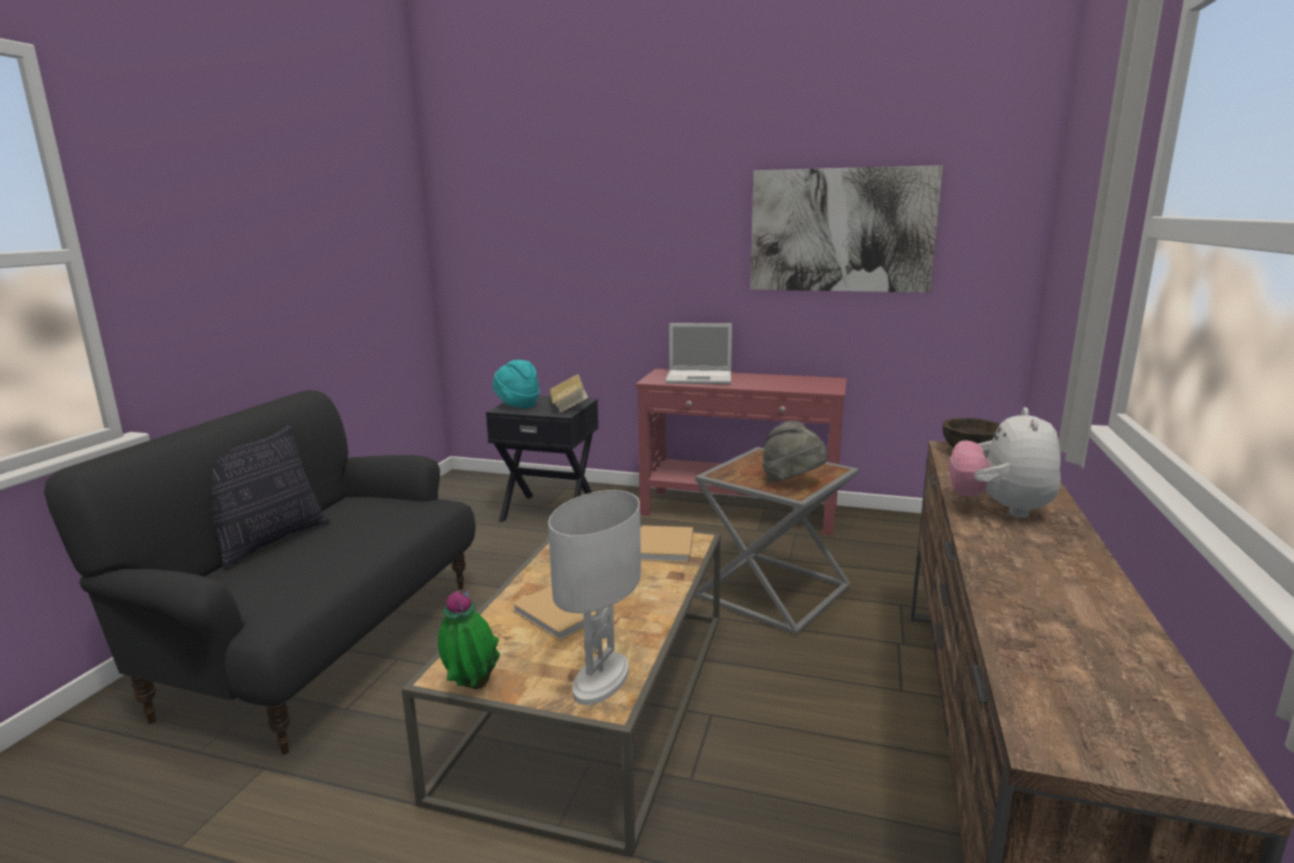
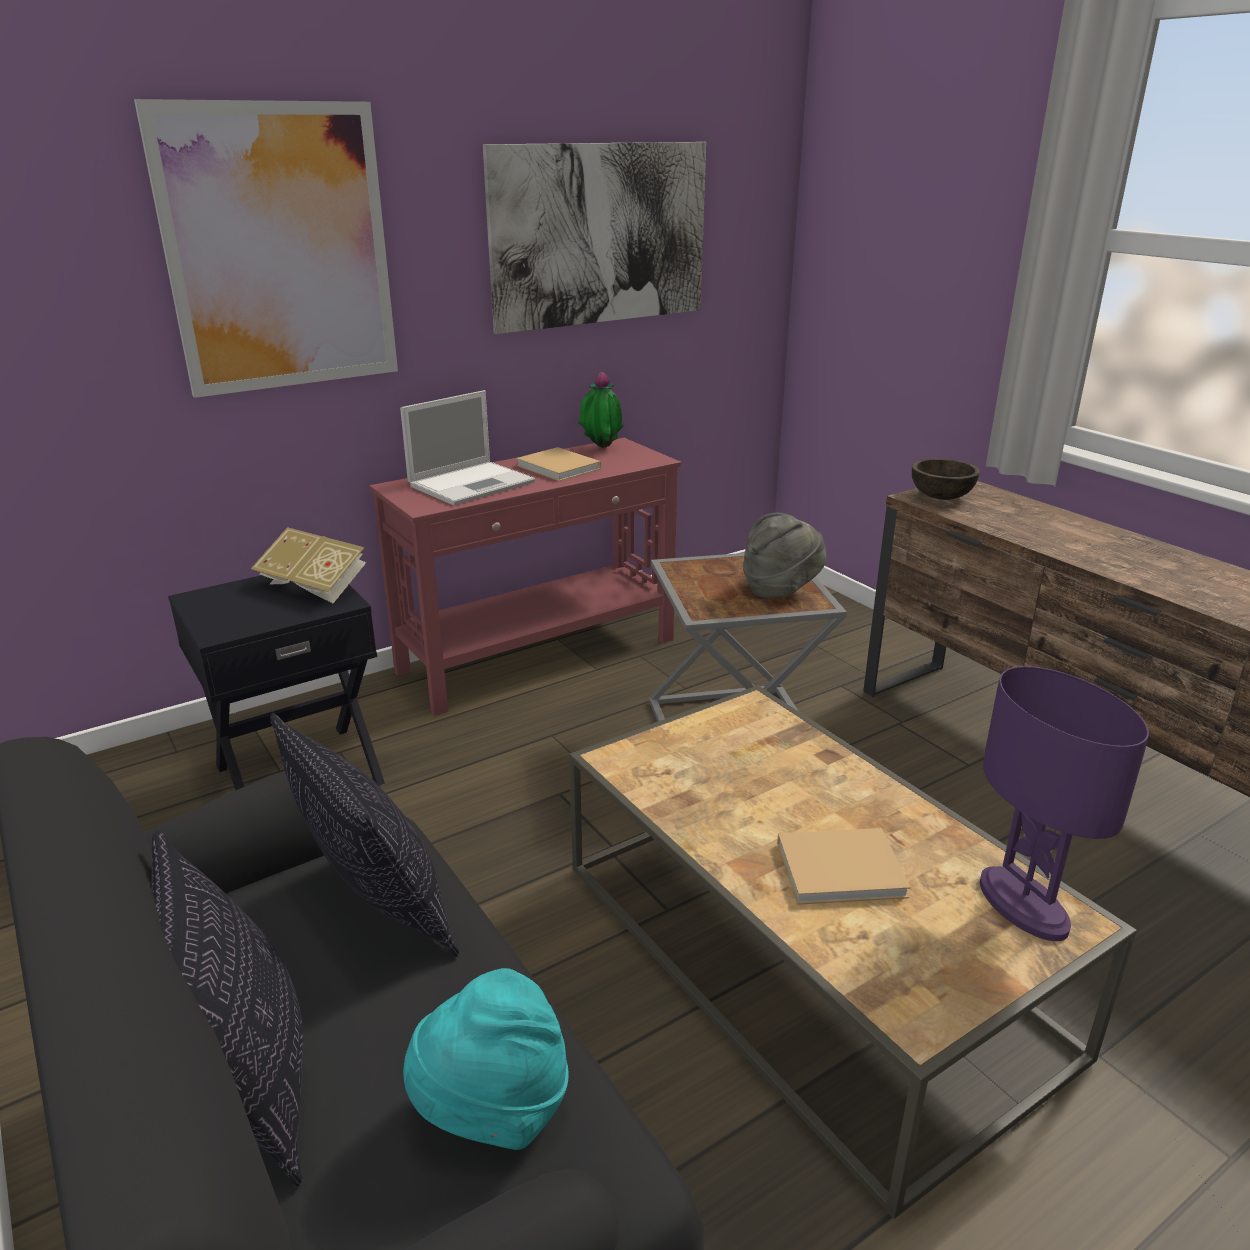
camera: 50 degrees left, 10 degrees up
(388, 522) = (377, 909): none -> pillow
(470, 688) = (967, 1012): potted plant -> potted plant (601, 449)
(517, 405) = (225, 616): turquoise hat -> turquoise hat (493, 1109)
(601, 681) = (1024, 905): white table lamp -> purple table lamp
(624, 228) = (279, 249): none -> picture
(664, 547) = (751, 731): beige book -> beige book (560, 468)
(1000, 509) = (1093, 548): plush toy -> none

